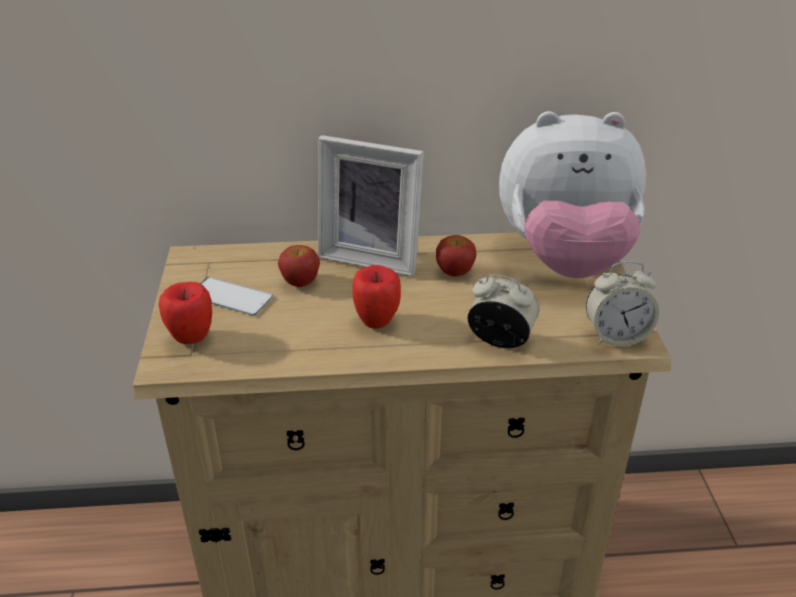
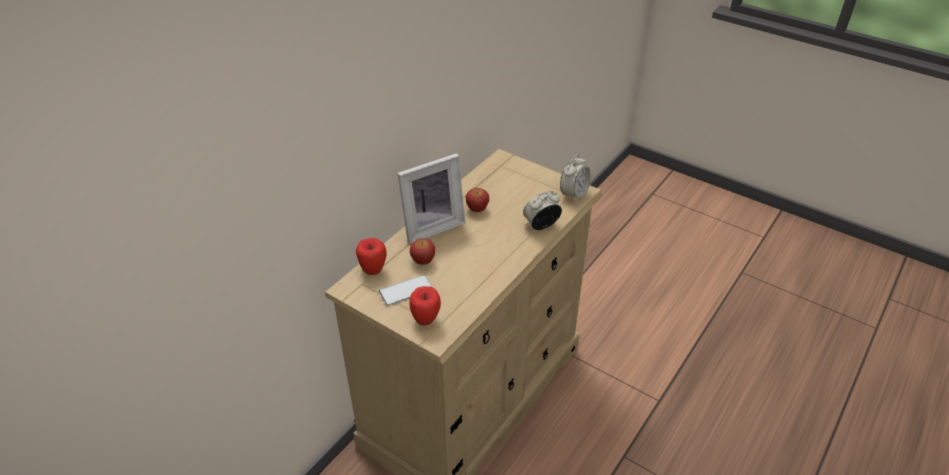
camera: 50 degrees left, 5 degrees up
(377, 321) = (485, 253): apple -> apple (373, 270)
(564, 260) = (508, 173): plush toy -> none

